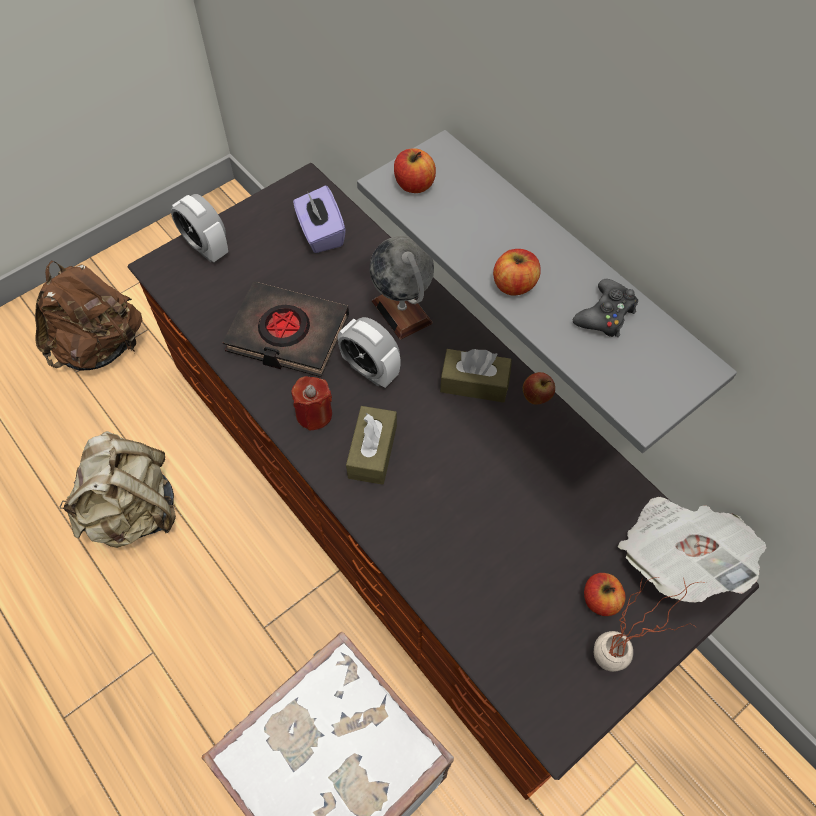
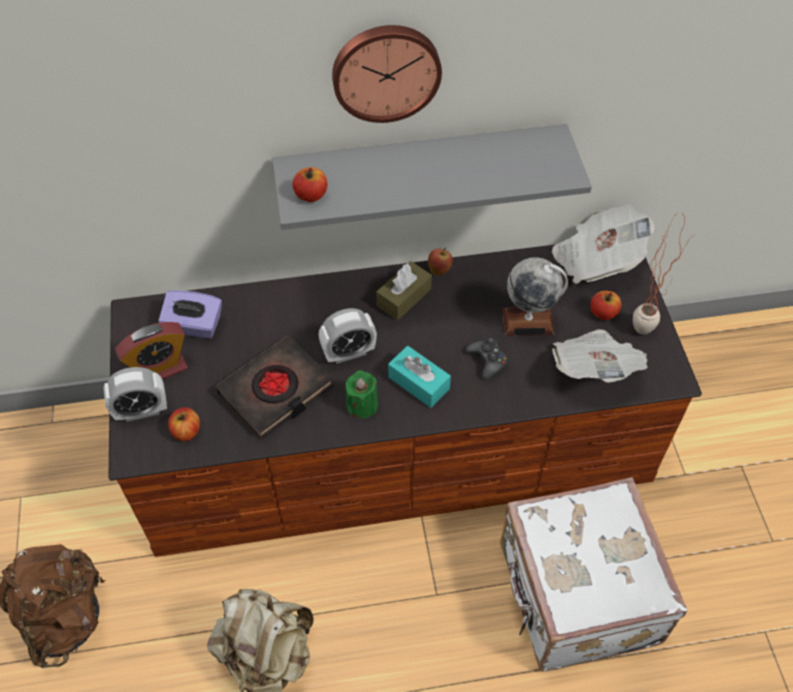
camera: 60 degrees left, 5 degrees down
(258, 235) = (160, 369): none -> alarm clock
(314, 414) = (362, 405): red candle -> green candle
(372, 451) = (418, 383): brown tissue box -> turquoise tissue box
(402, 312) = (311, 309): globe -> globe (528, 321)
(508, 626) = (594, 369): none -> newspaper
(514, 284) = (436, 185): apple -> apple (186, 431)
(562, 116) = (386, 71): none -> wall clock
(605, 315) = (489, 156): black game controller -> black game controller (488, 361)

